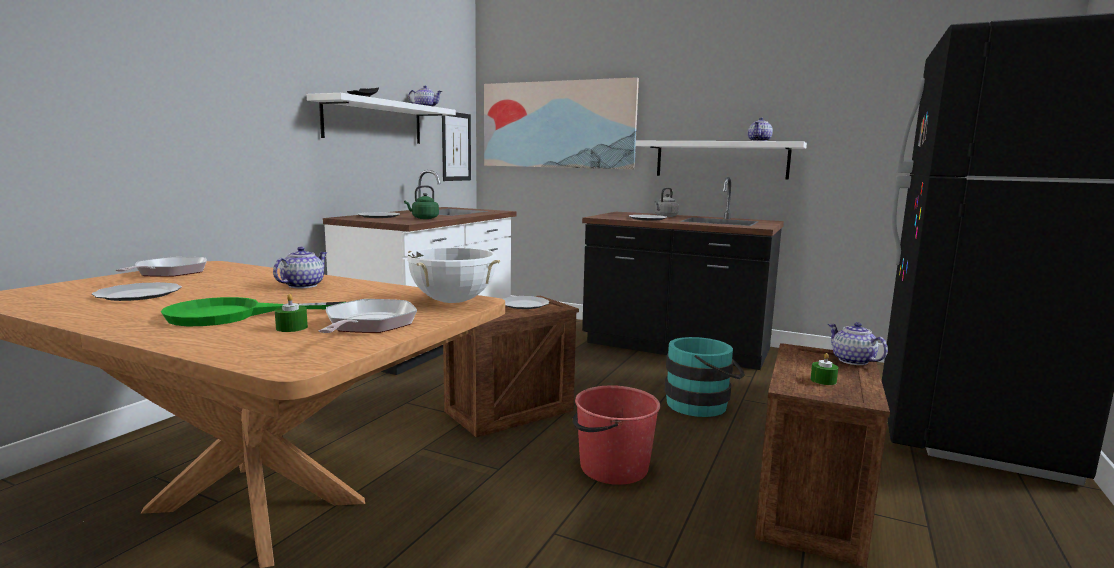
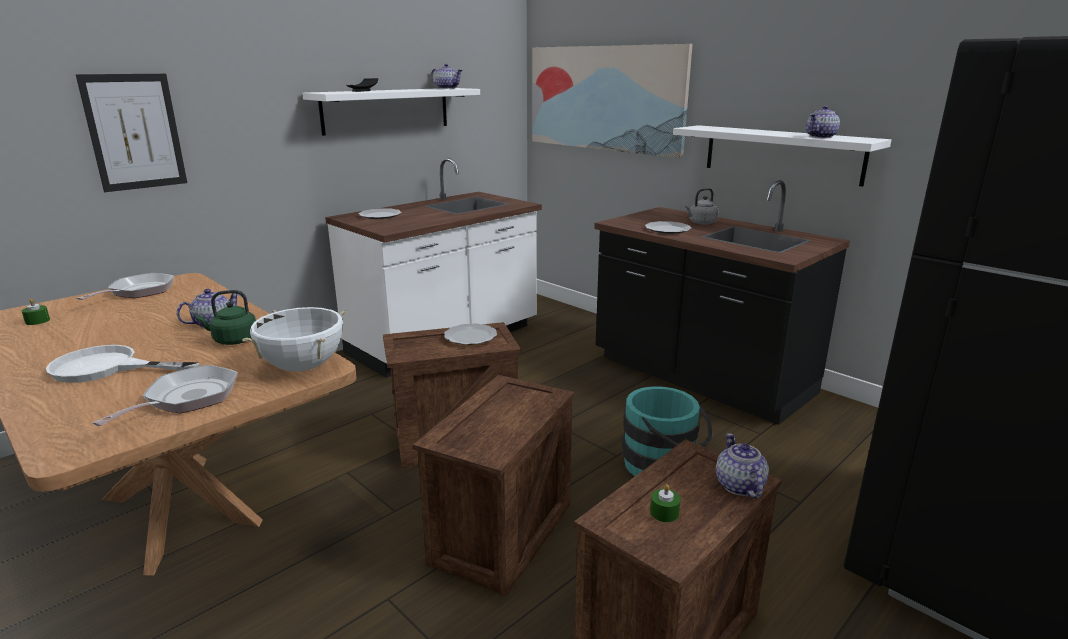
camera: 20 degrees right, 10 degrees up
(137, 295) = (79, 326): plate -> none
(232, 315) = (107, 368): green frying pan -> white frying pan
(292, 328) = (126, 395): green candle -> green candle (37, 321)
(423, 218) = (417, 221): green kettle -> green kettle (233, 340)
(456, 146) = (497, 123): picture -> picture (134, 132)
(612, 467) = (501, 532): red bucket -> crate

